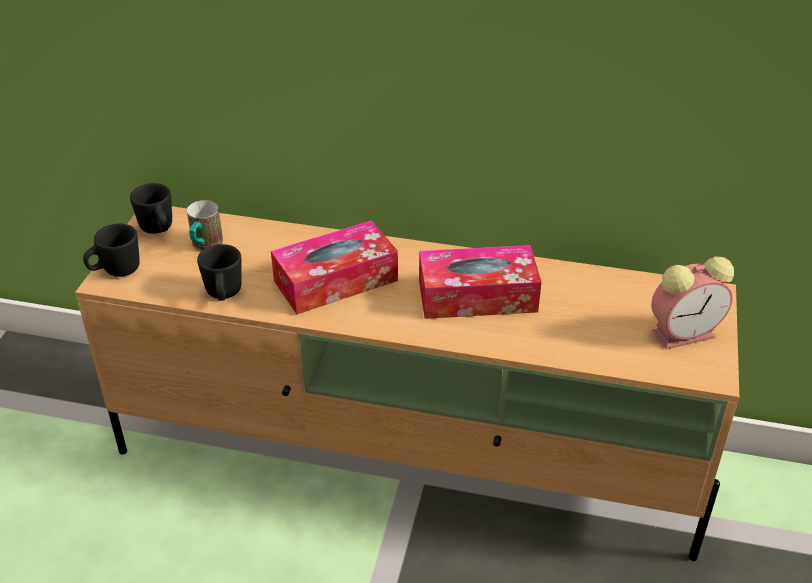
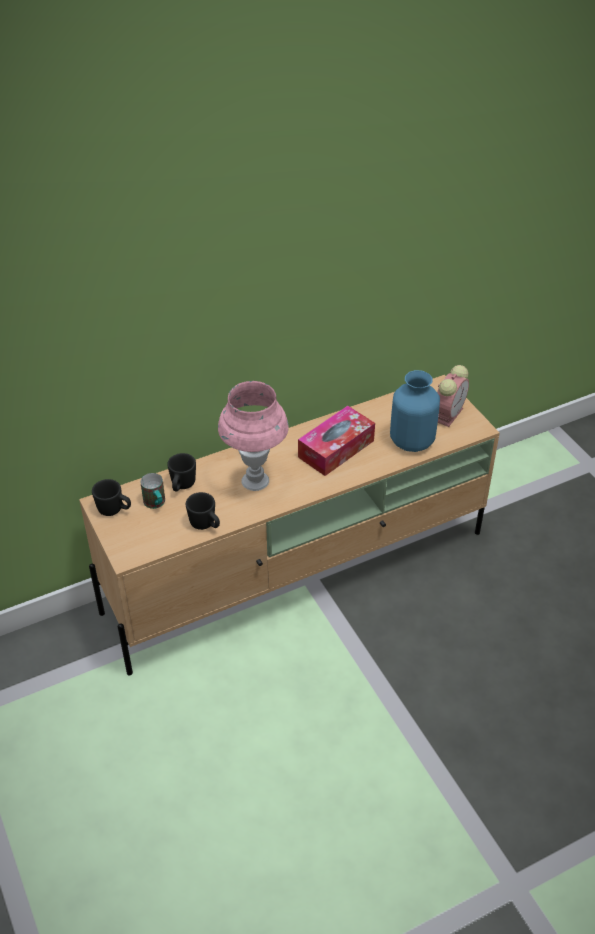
camera: 40 degrees left, 5 degrees up
(115, 271) = (124, 548): black mug -> black mug (182, 486)
(335, 281) = (255, 482): tissue box -> pink table lamp
(588, 340) = (411, 442): none -> blue vase

